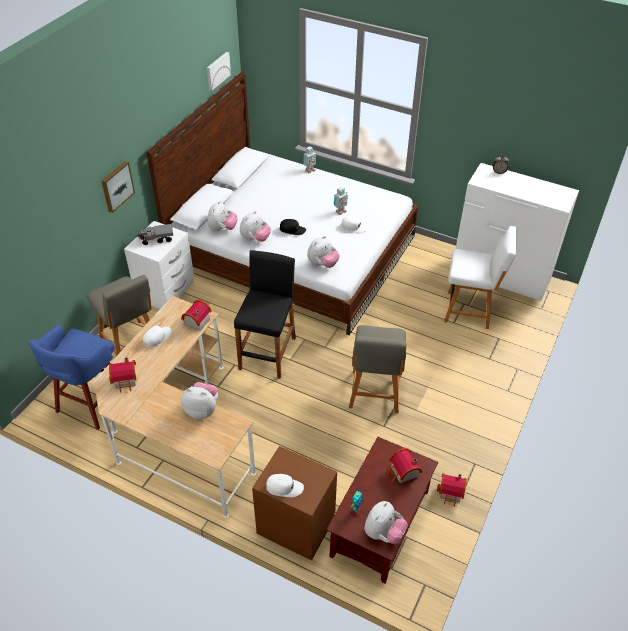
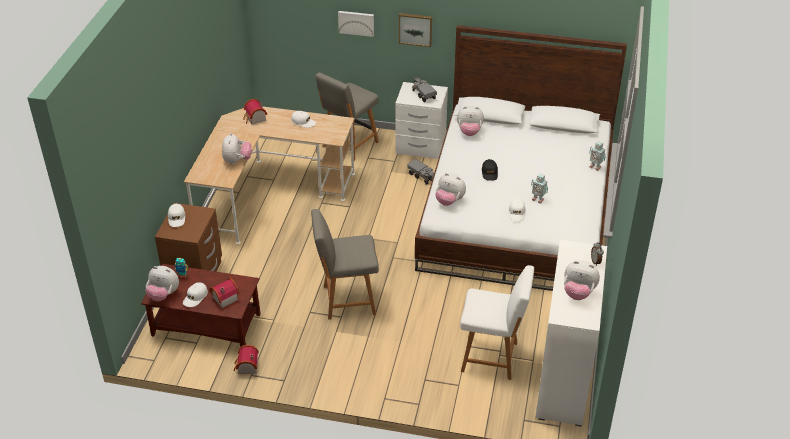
camera: 75 degrees right, 5 degrees down
(90, 403) = (281, 142): blue stool -> none
(195, 321) = (328, 136): toy house -> none
(214, 300) = (422, 176): none -> toy truck
(217, 70) = (589, 21): picture -> picture (356, 22)
(255, 239) = (465, 154): plush toy -> plush toy (578, 293)
(268, 353) = (370, 223): black stool -> none
(395, 500) = (195, 297): none -> white cap
(470, 310) = (492, 357): white chair -> white chair turned 75 degrees counterclockwise

